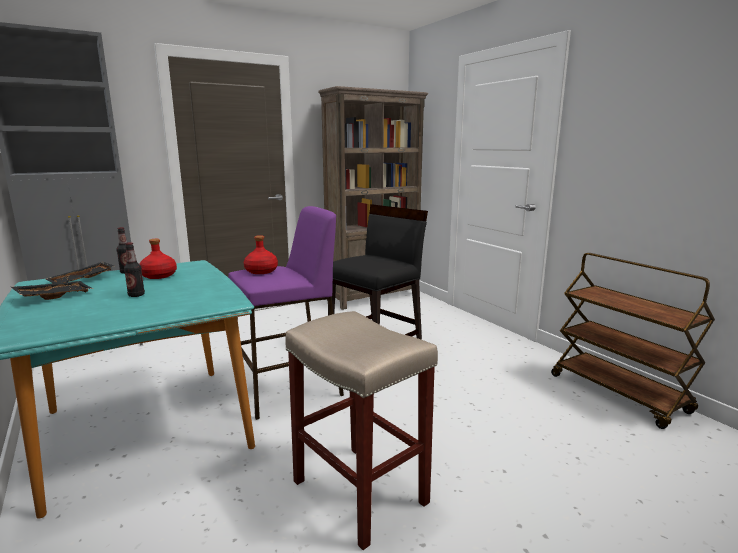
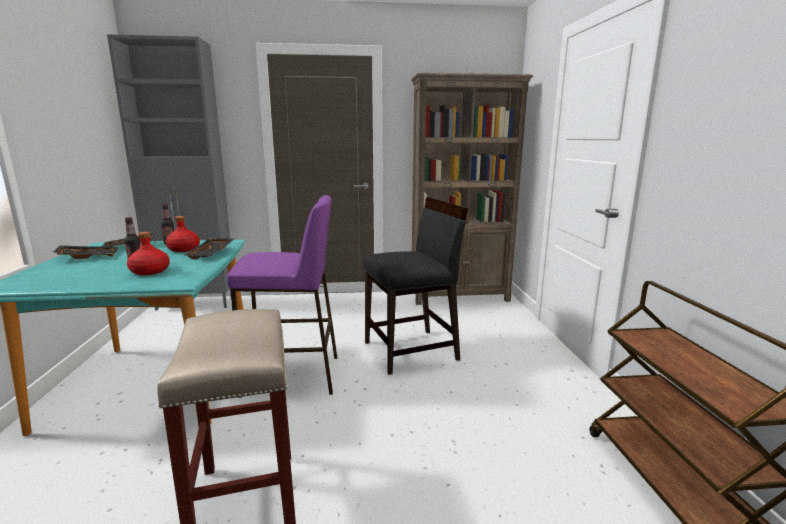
camera: 25 degrees right, 0 degrees up
(202, 276) = (212, 254): none -> black tray
(261, 271) = (265, 255): red bottle -> red bottle (150, 271)

